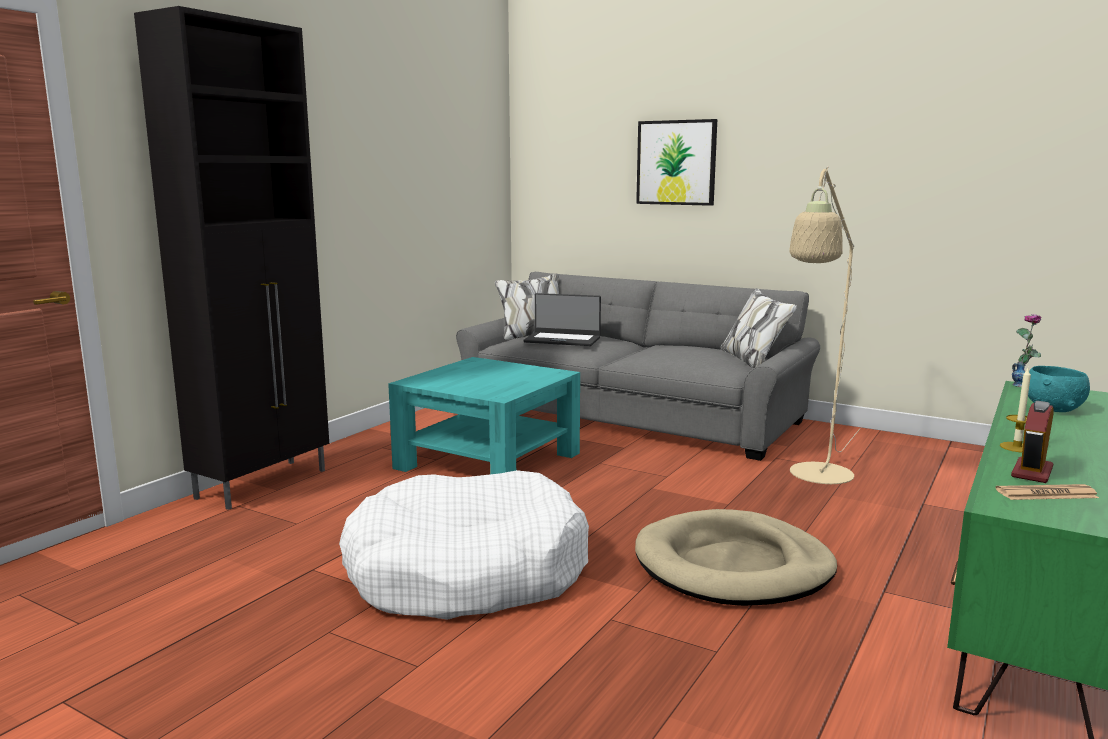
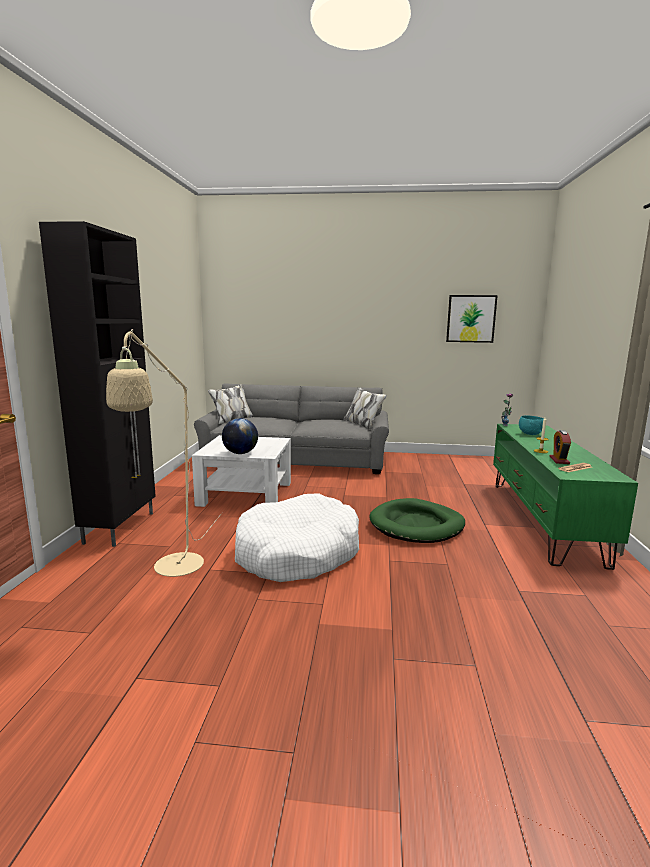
camera: 25 degrees left, 0 degrees up
(462, 388) = (240, 453): none -> globe
(488, 461) = (246, 493): turquoise coffee table -> white coffee table
(562, 340) = (258, 421): laptop -> none
(676, 162) = (306, 321): picture -> picture (471, 318)
(733, 566) = (417, 525): beige dog bed -> green dog bed
(817, 478) = (412, 479): beige floor lamp -> beige floor lamp (174, 571)

